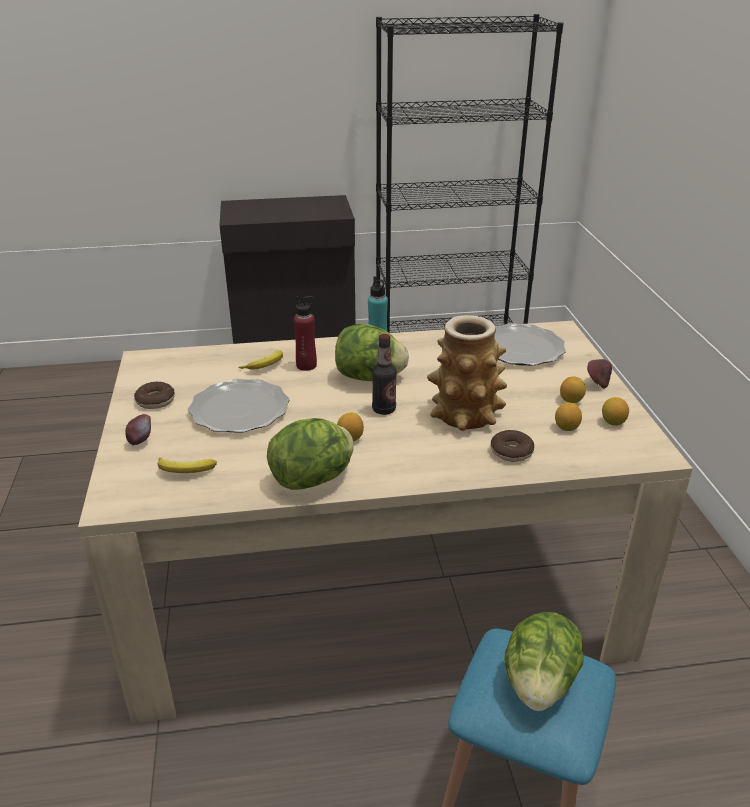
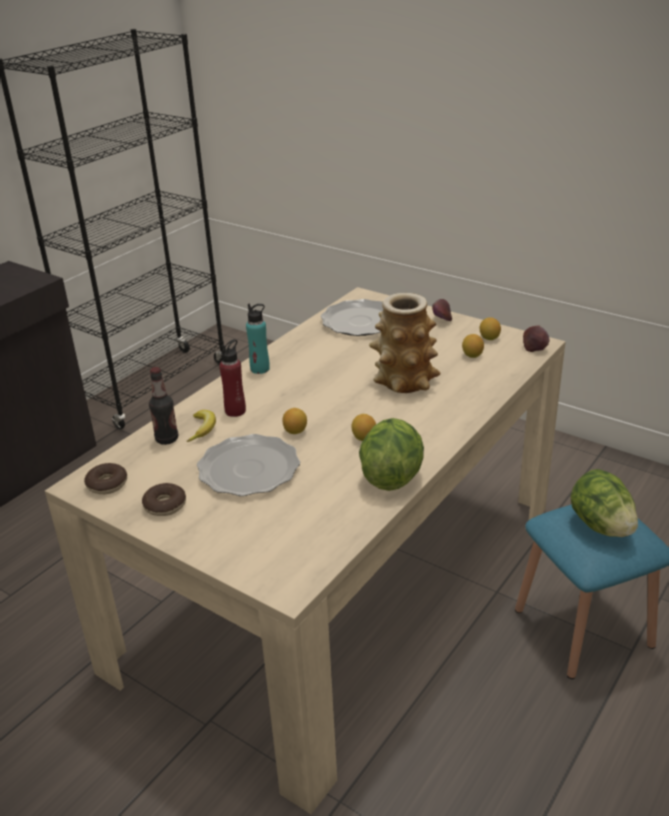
camera: 45 degrees left, 0 degrees up
(140, 441) = (217, 537): apple -> apple (535, 348)
(185, 470) = (295, 531): banana -> none
(369, 378) = (299, 393): lettuce -> none
(384, 409) = (349, 407): bottle -> bottle (167, 439)
(511, 452) = (469, 386): donut -> donut (107, 484)
(571, 400) = (446, 338): lemon -> lemon (295, 431)

